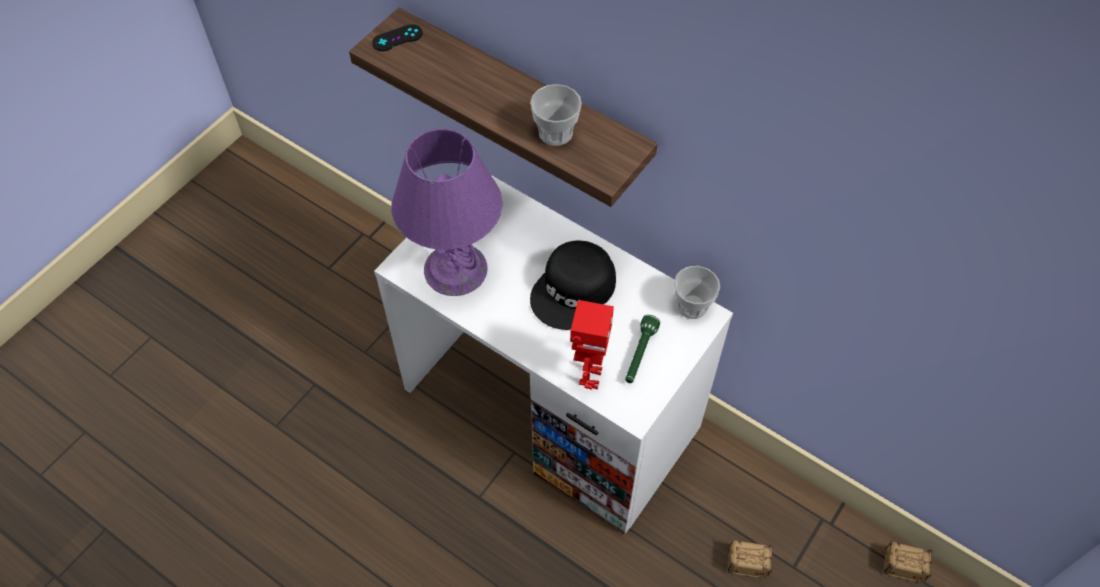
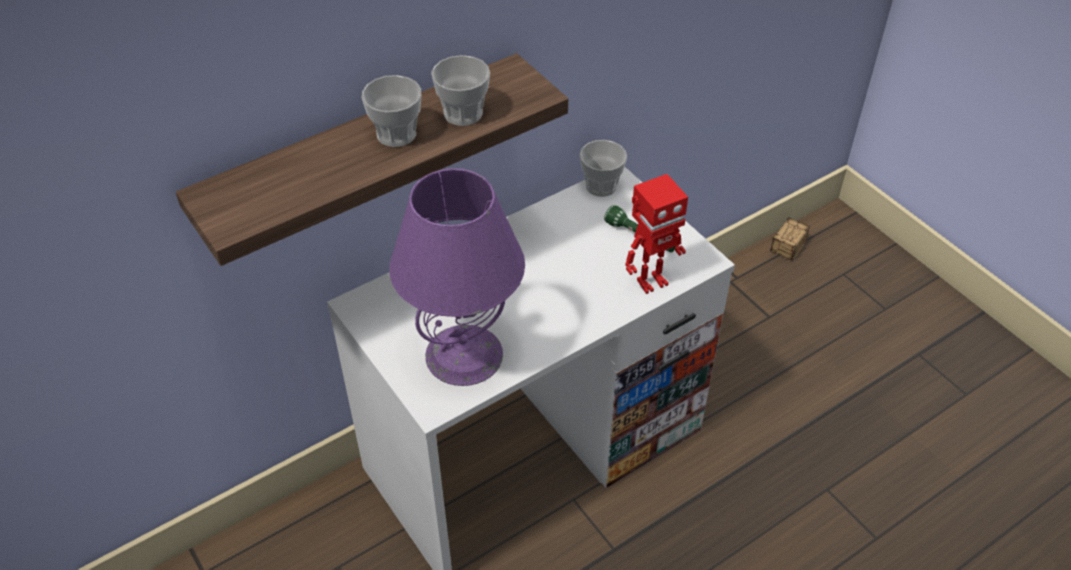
camera: 70 degrees left, 10 degrees down
(397, 38) = (229, 202): black game controller -> none
(511, 101) = (396, 134): none -> cup
(574, 290) = (542, 264): black cap -> none
(589, 376) = (650, 281): toy robot -> toy robot turned 120 degrees clockwise
(720, 558) = (746, 365): storage box -> none

